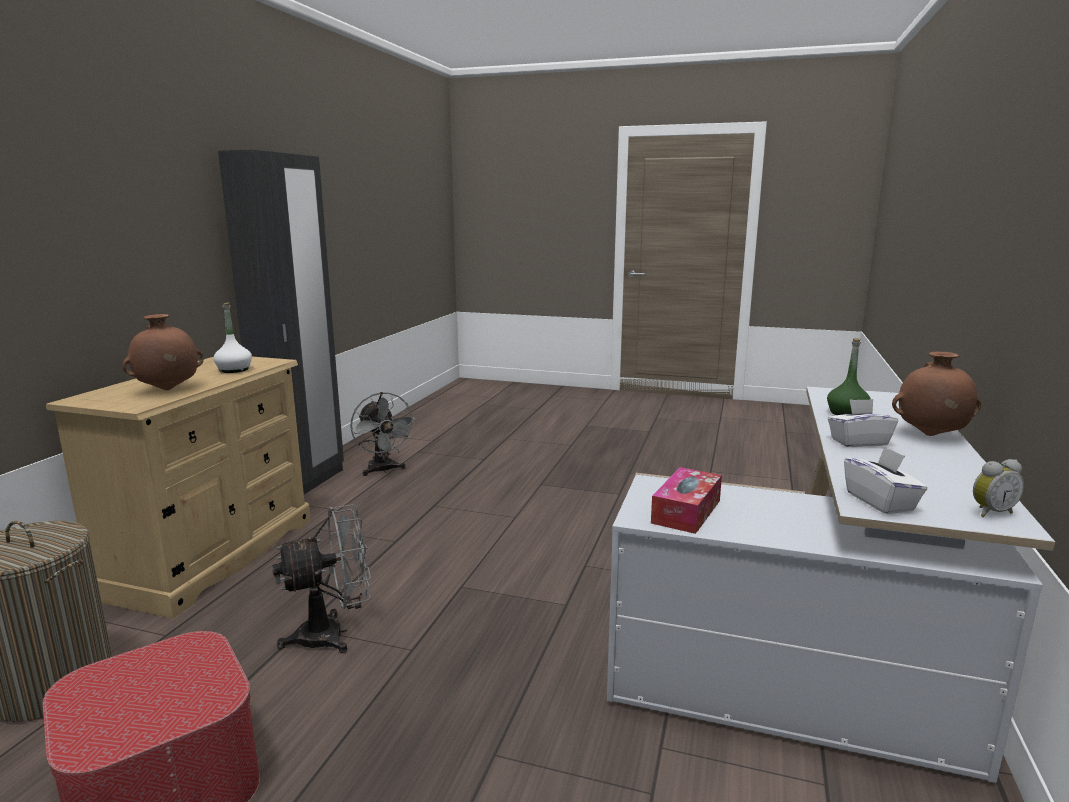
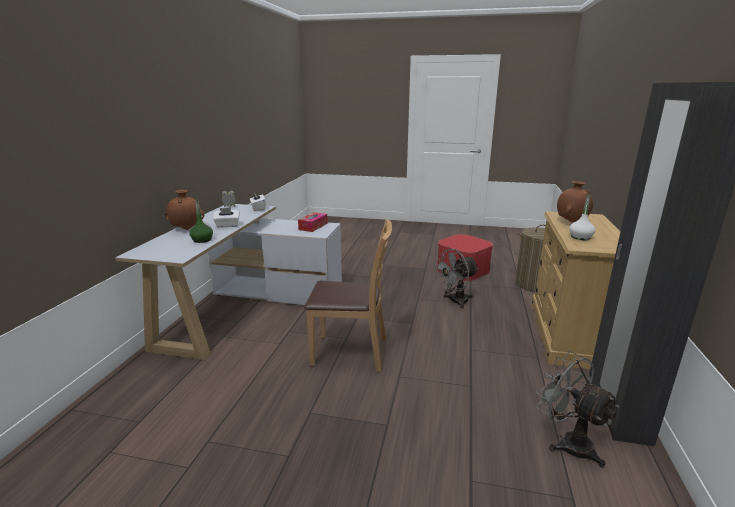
camera: 175 degrees right, 5 degrees up
(577, 545) = (351, 352): none -> brown chair

